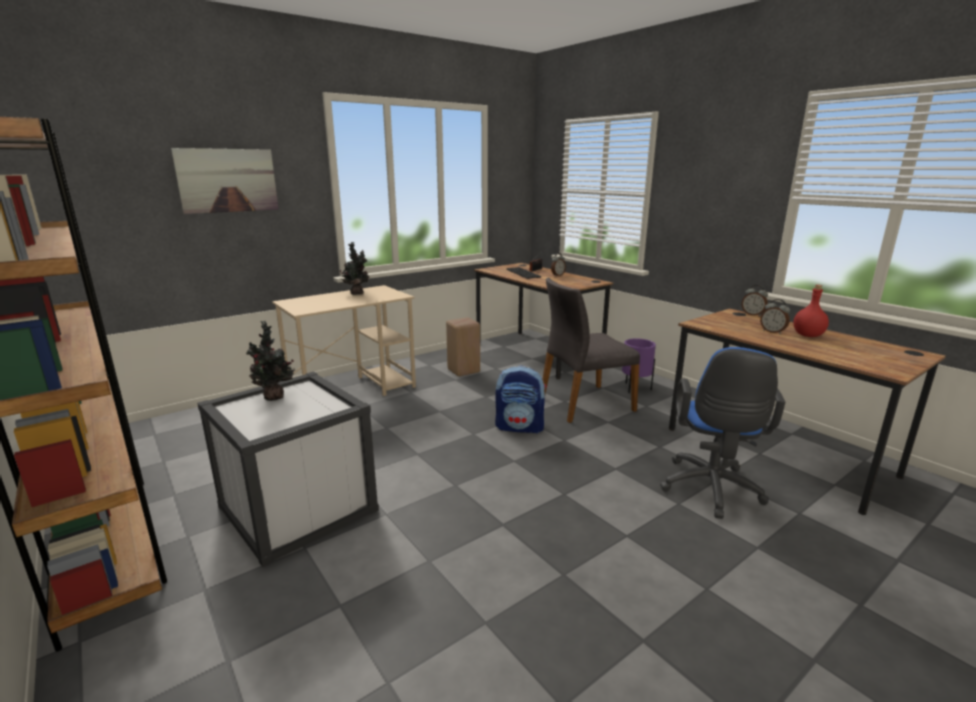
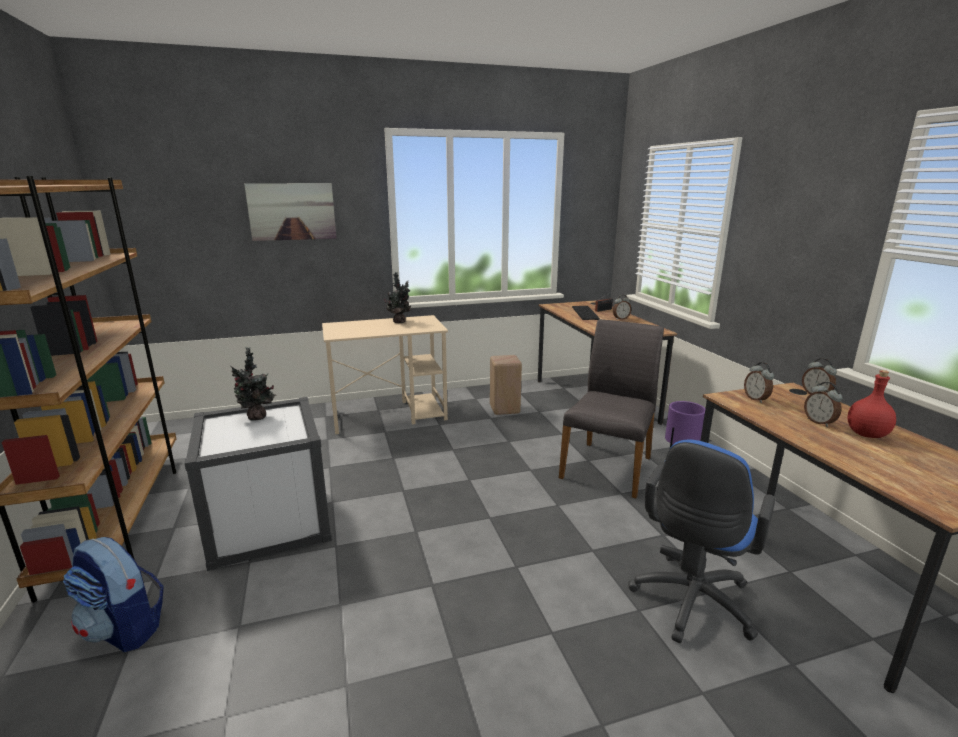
camera: 20 degrees right, 0 degrees up
(520, 427) = (520, 481): backpack -> backpack (125, 629)
(584, 404) = (608, 467): grey chair -> grey chair turned 120 degrees clockwise
(718, 322) = (756, 399): none -> alarm clock

